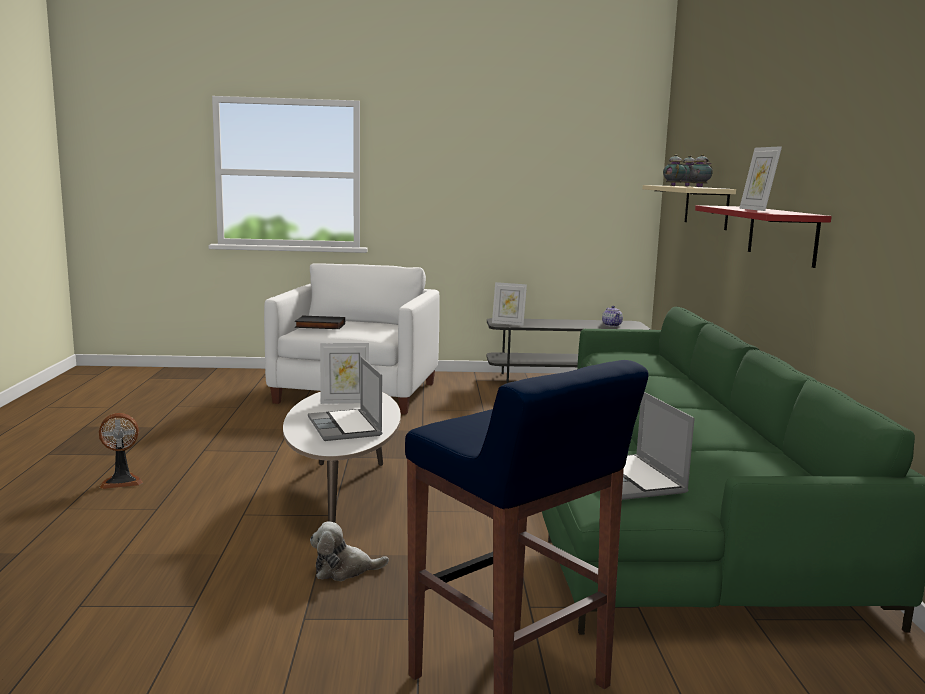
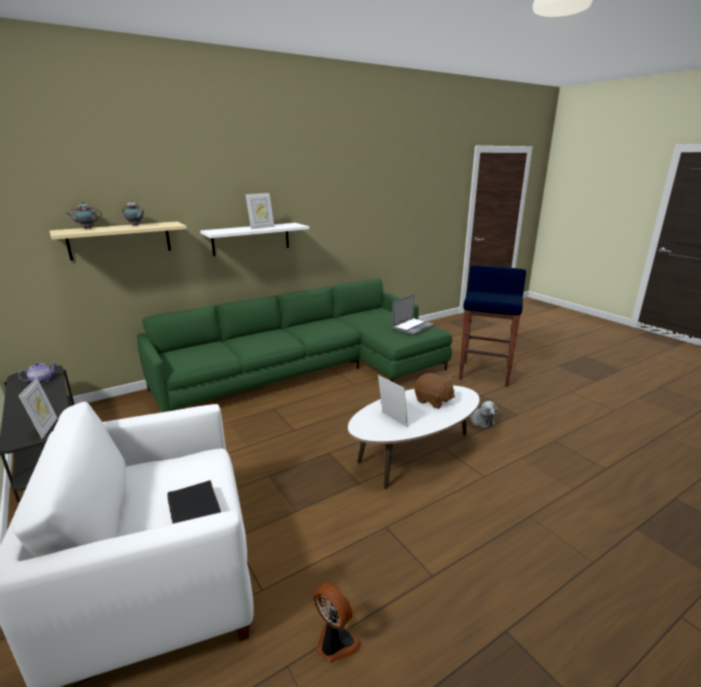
camera: 120 degrees left, 10 degrees up
(122, 481) = (534, 573): fan -> fan (335, 644)
(346, 427) = (433, 401): laptop -> brown plush toy
(673, 186) = (111, 229): teapot -> none
(781, 235) = (251, 239): red shelf -> white shelf

